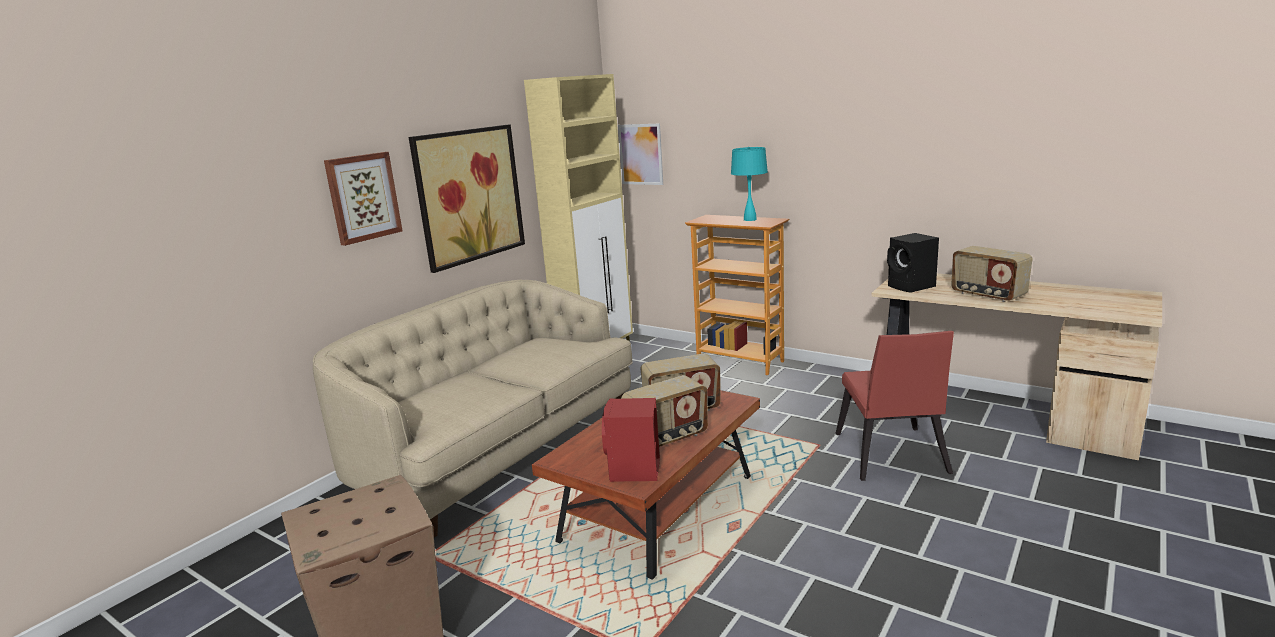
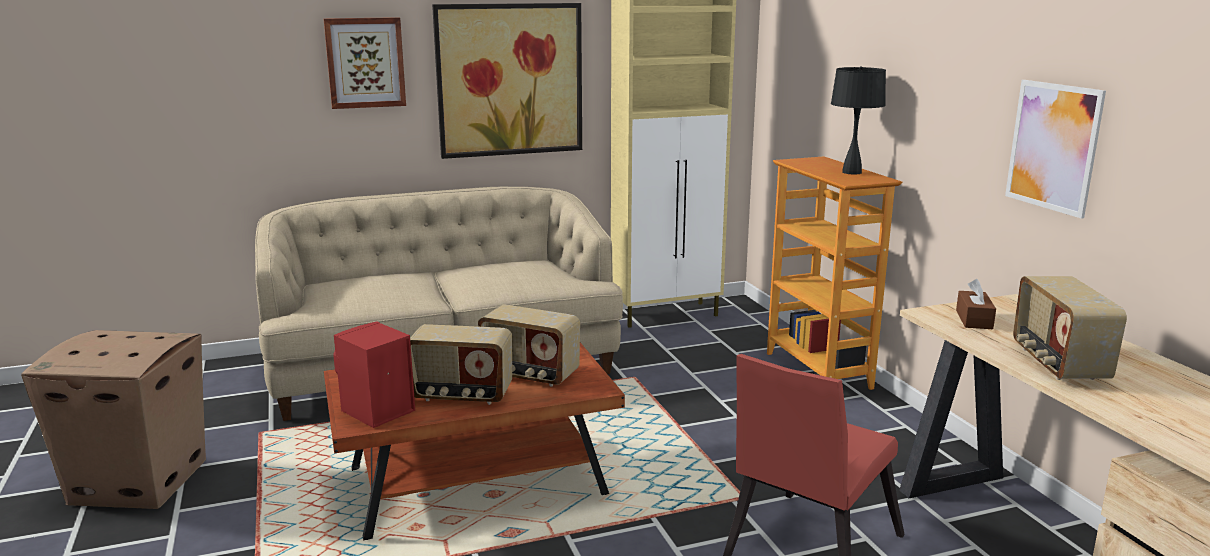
camera: 35 degrees right, 0 degrees up
(640, 154) = (781, 62): picture -> picture (1053, 146)
(750, 219) = (852, 172): turquoise table lamp -> black table lamp
(912, 287) = (974, 319): black speaker -> brown tissue box

